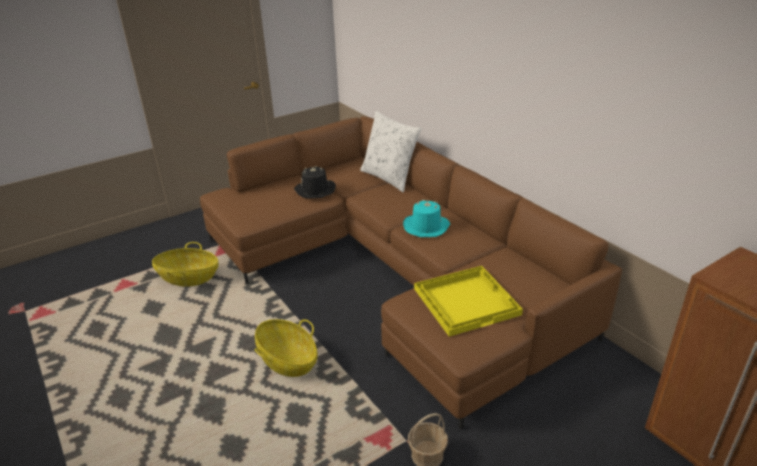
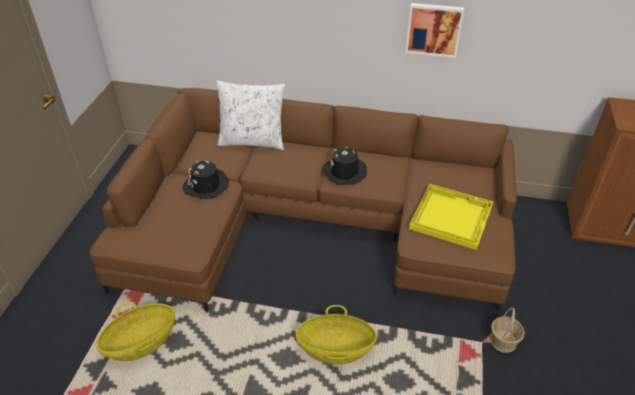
camera: 45 degrees left, 10 degrees up
(426, 227) = (344, 172): turquoise hat -> black hat
(552, 101) = (434, 29): none -> picture

